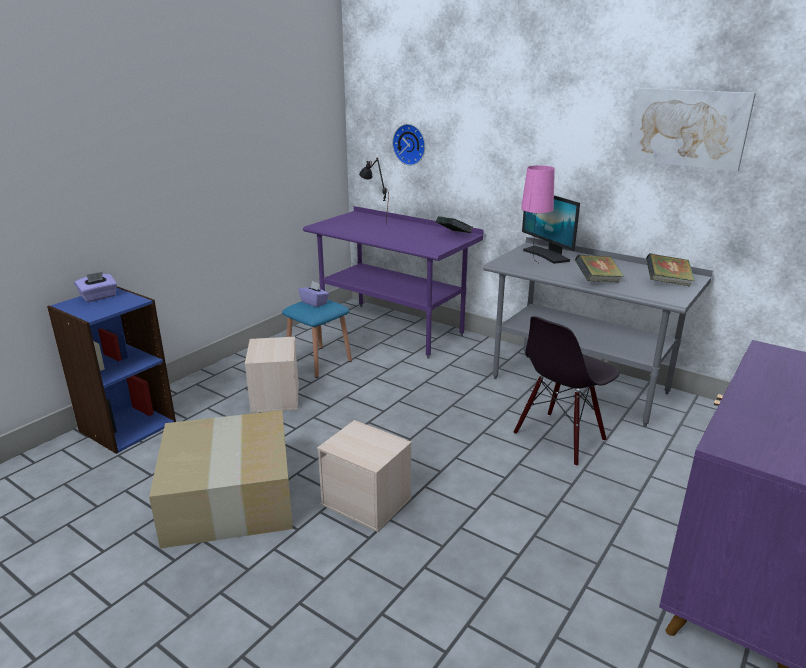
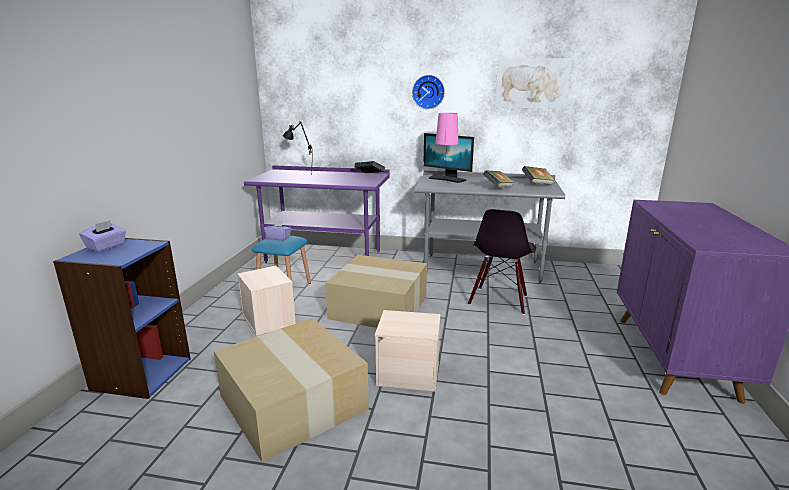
camera: 25 degrees left, 5 degrees down
(404, 410) = (380, 306): none -> cardboard box
(410, 144) = (321, 111): wall clock -> wall clock (428, 92)

